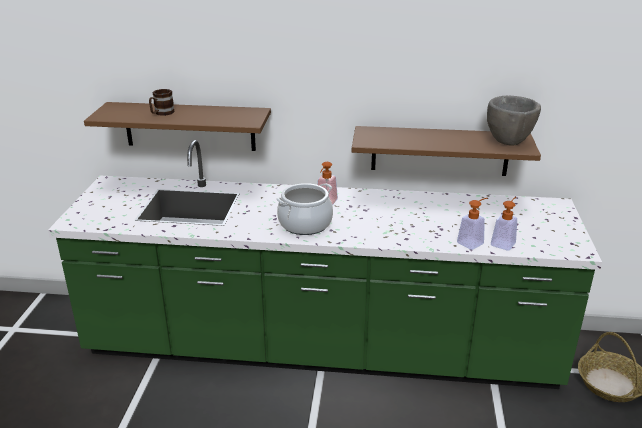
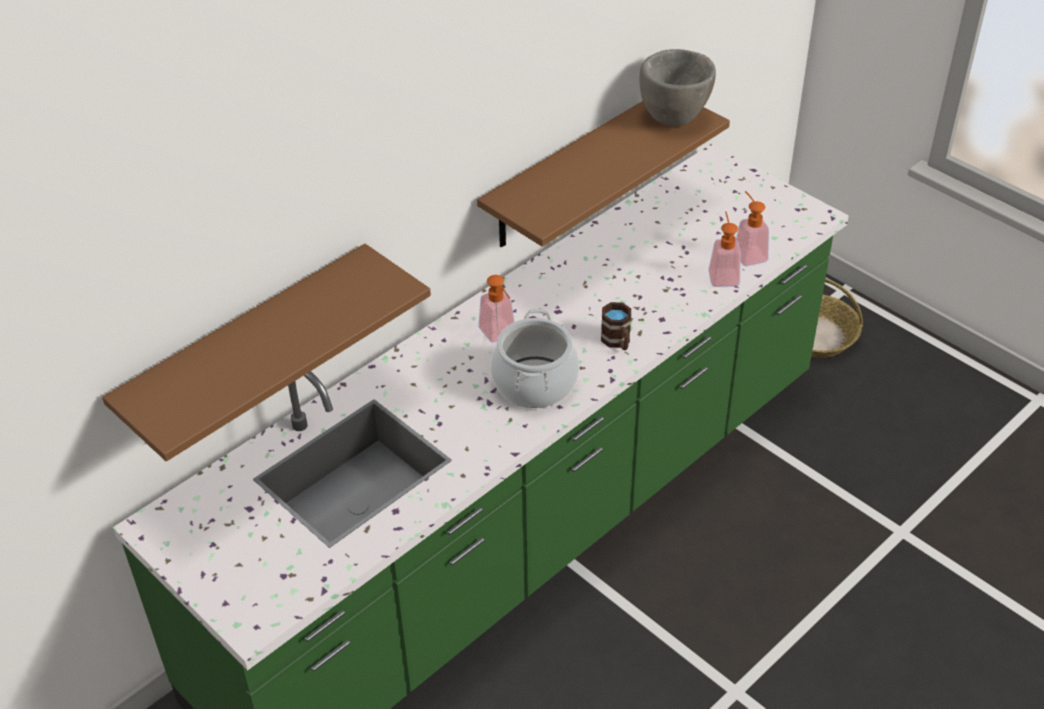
camera: 50 degrees left, 15 degrees up
(161, 113) = (247, 357): brown mug -> brown mug (618, 342)

